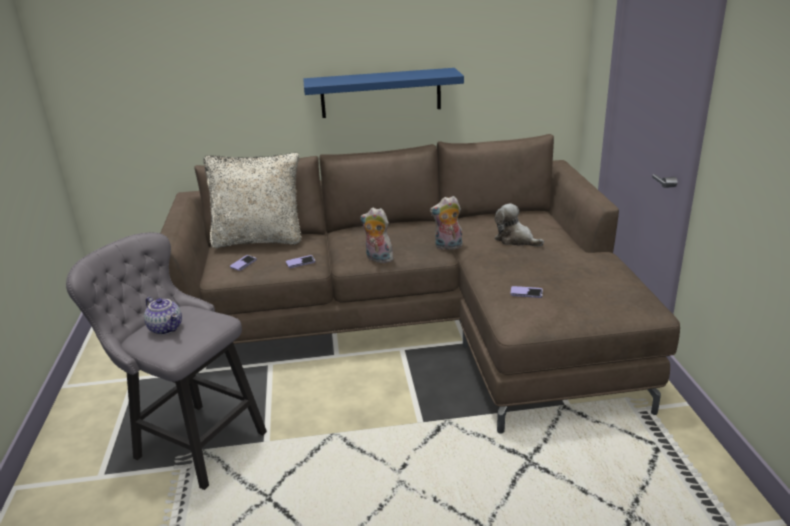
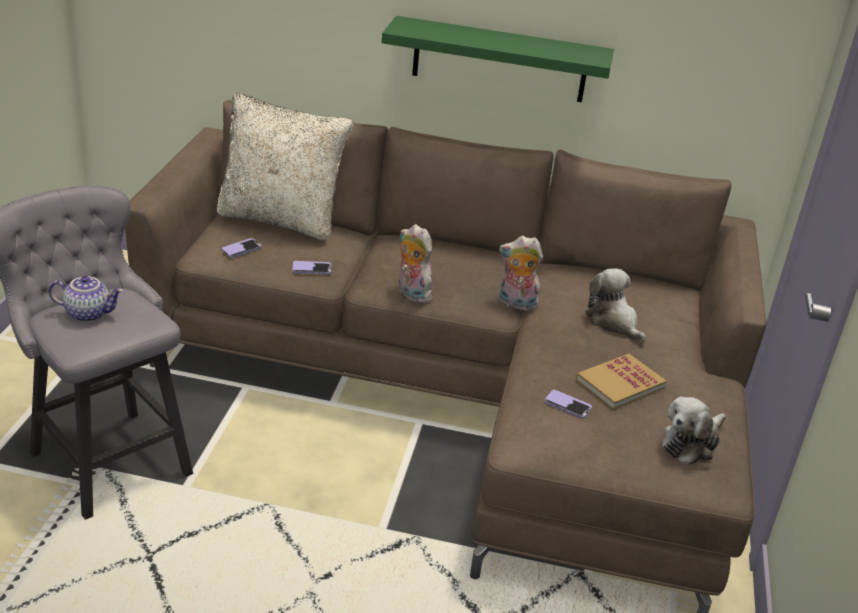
camera: 15 degrees right, 5 degrees up
(166, 328) = (88, 313): teapot -> teapot turned 60 degrees counterclockwise
(381, 93) = (499, 60): blue shelf -> green shelf
(547, 272) = (620, 384): none -> book
(615, 292) = (691, 443): none -> plush toy

